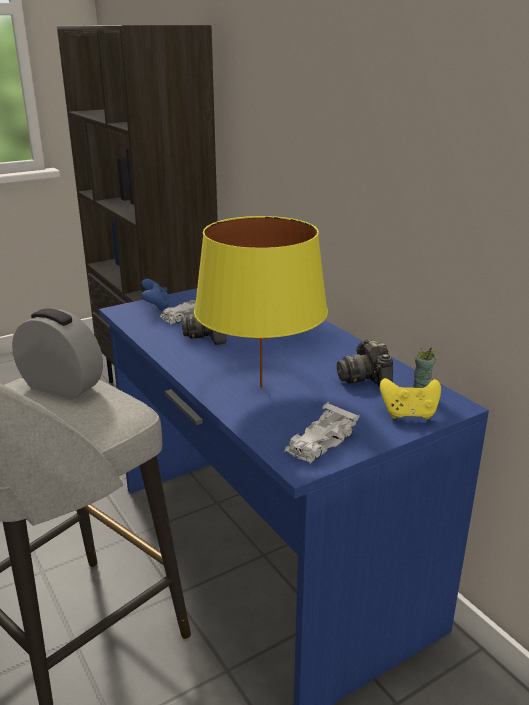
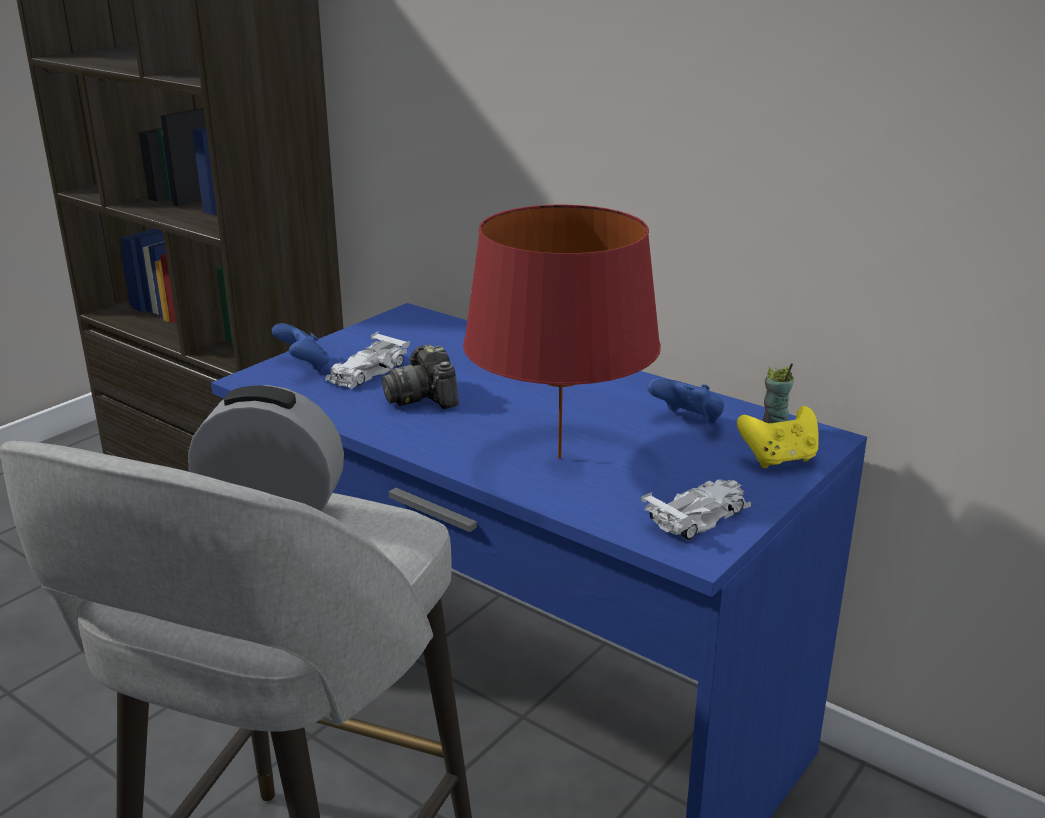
camera: 20 degrees left, 0 degrees up
(260, 387) = (559, 458): yellow table lamp -> red table lamp
(320, 442) = (698, 517): white toy car -> white toy car turned 150 degrees counterclockwise
(365, 378) = (688, 421): camera -> blue game controller

